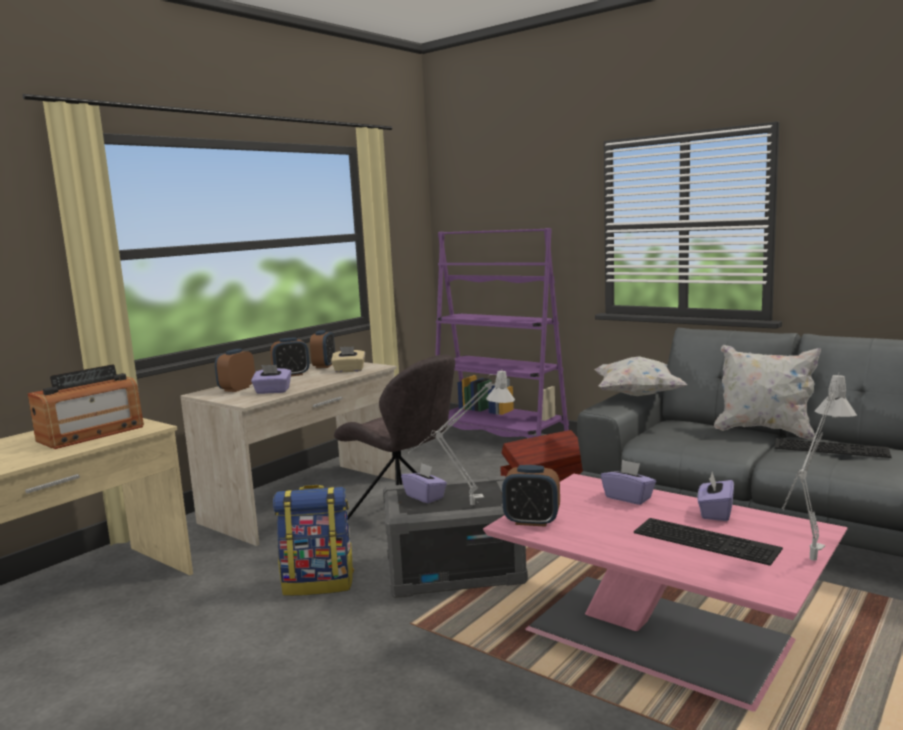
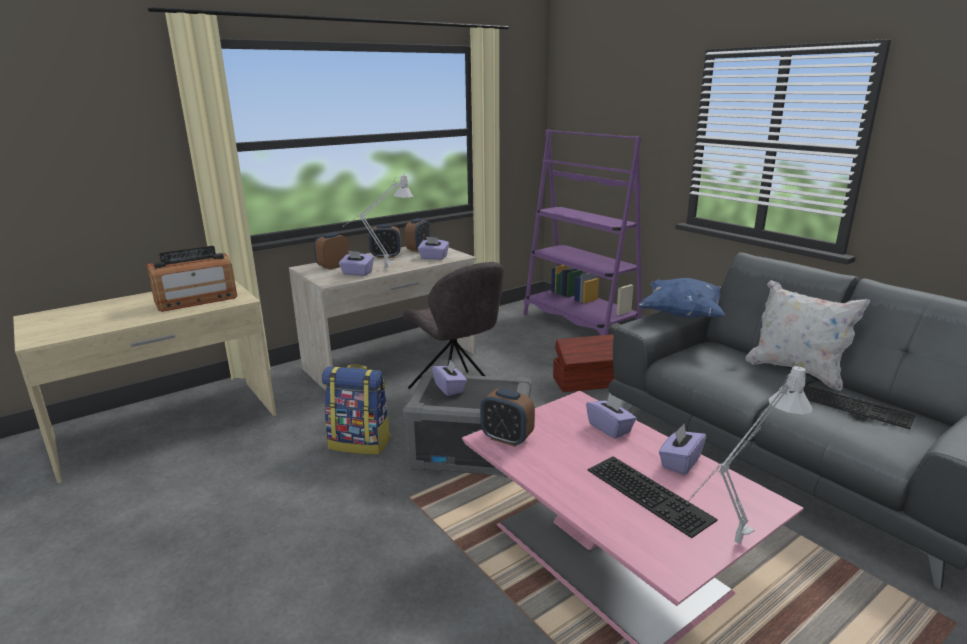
camera: 15 degrees right, 10 degrees up
(349, 370) = (433, 257): beige tissue box -> purple tissue box
(465, 507) = (474, 406): grey table lamp -> grey table lamp (381, 268)
(637, 395) = (682, 314): white pillow -> blue pillow

